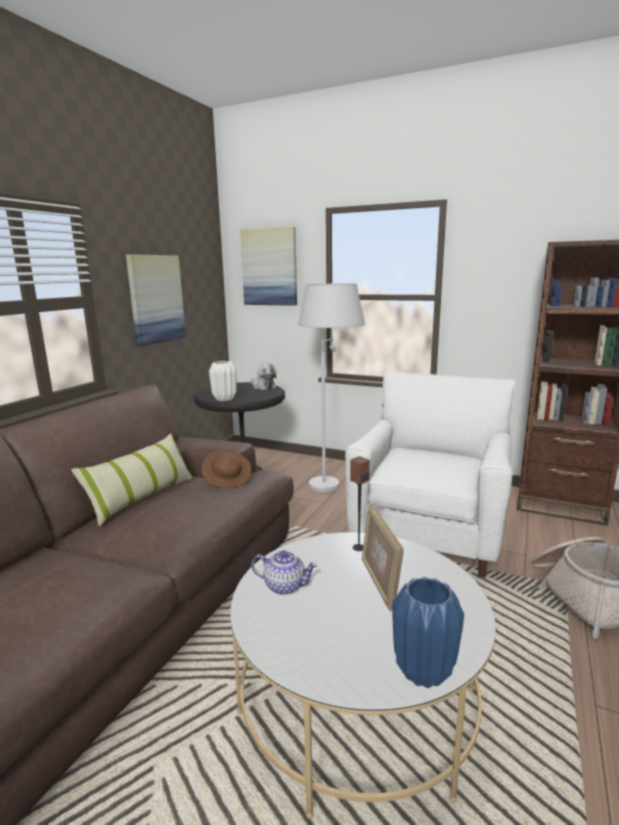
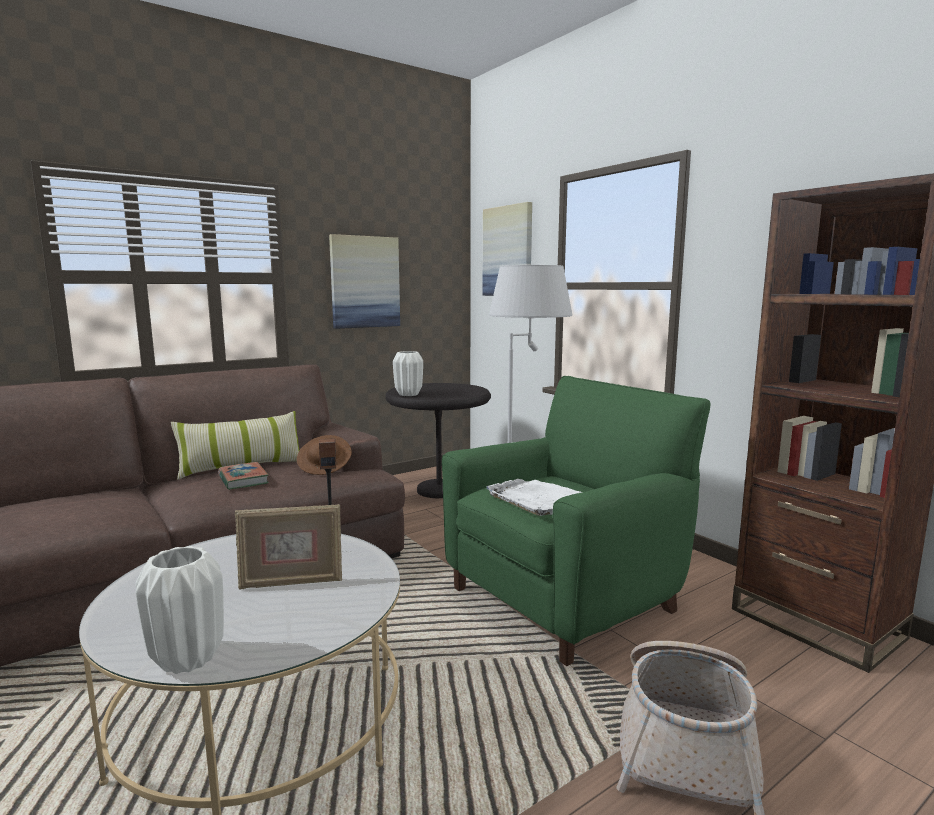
camera: 30 degrees right, 5 degrees down
(177, 509) = (243, 479): none -> book
(263, 386) = (470, 389): plush toy -> none
(285, 586) = (216, 558): teapot -> none
(379, 583) = (291, 582): picture frame -> picture frame turned 120 degrees counterclockwise
(422, 671) = (187, 658): blue vase -> white vase
(430, 532) = (566, 598): white armchair -> green armchair
(434, 468) = (540, 499): none -> white tray

